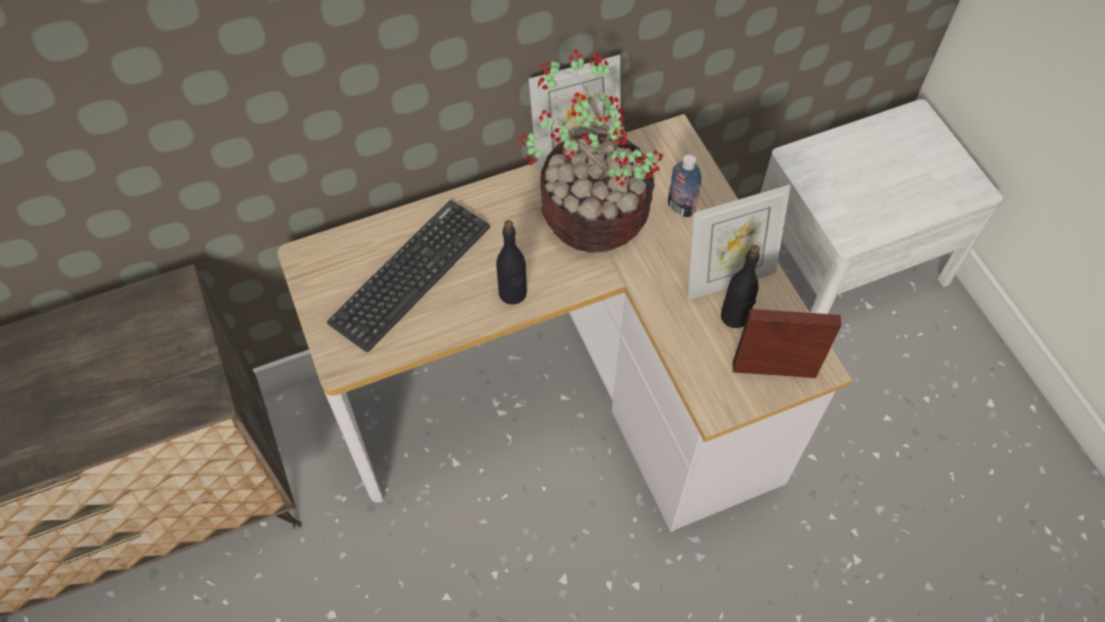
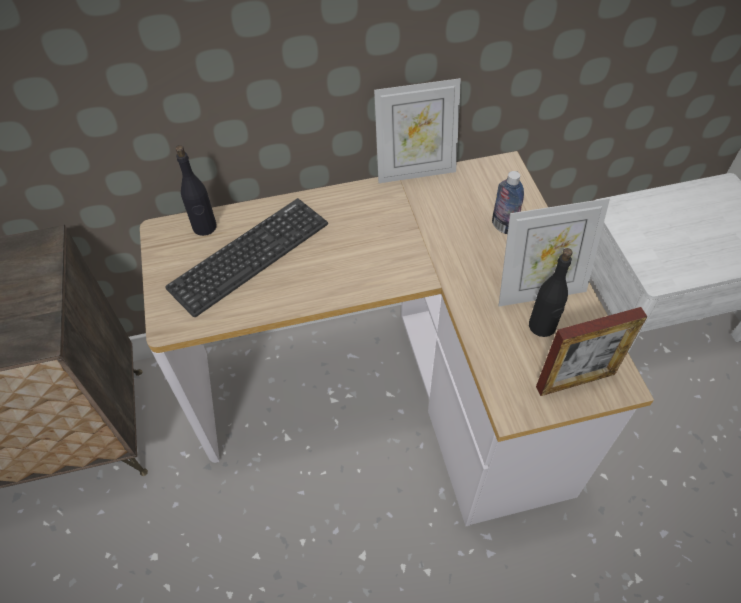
camera: 10 degrees right, 5 degrees down
(513, 293) = (337, 282): black bottle -> black bottle (204, 227)
(591, 211) = (421, 220): potted plant -> none
(774, 370) = (575, 380): picture frame -> picture frame turned 150 degrees clockwise

